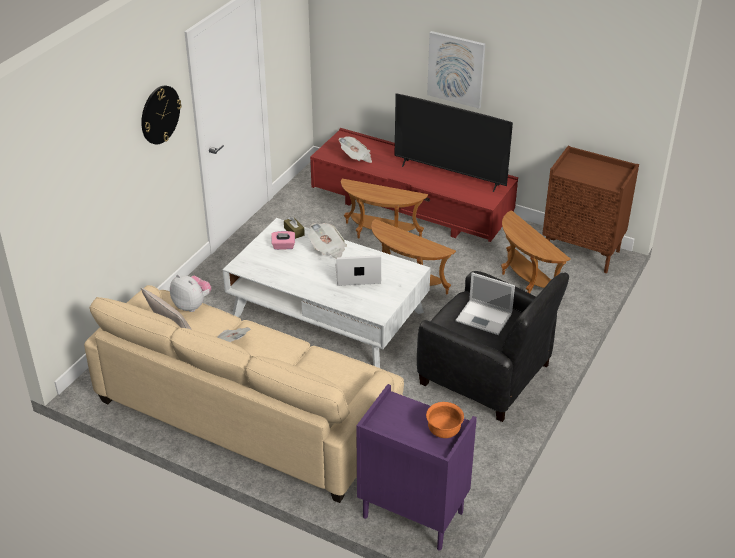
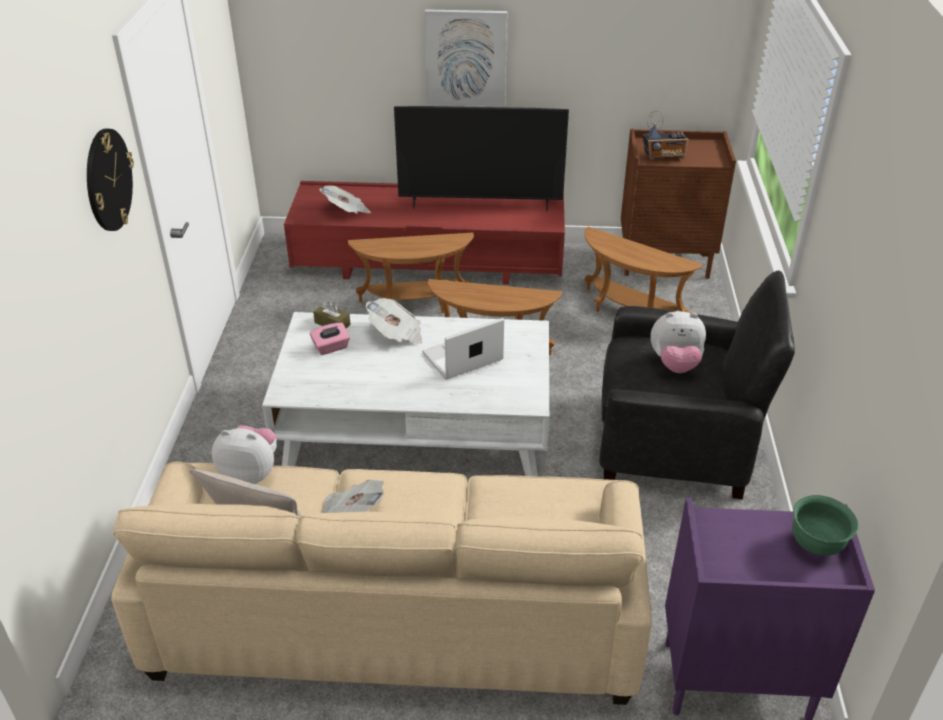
camera: 25 degrees left, 0 degrees up
(443, 432) = (816, 544): orange bowl -> green bowl
(485, 317) = (675, 364): laptop -> plush toy
(577, 173) = (664, 157): none -> radio

